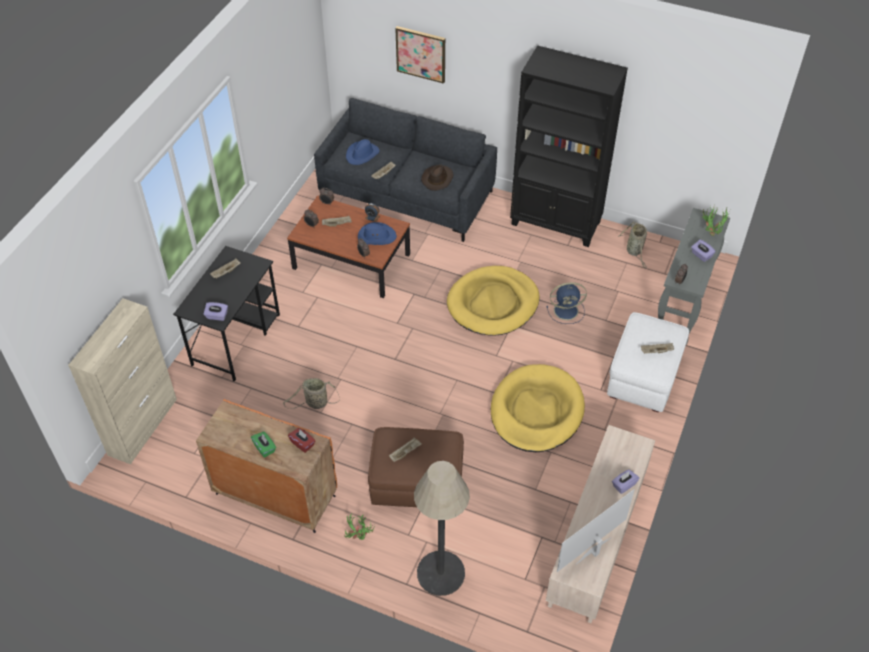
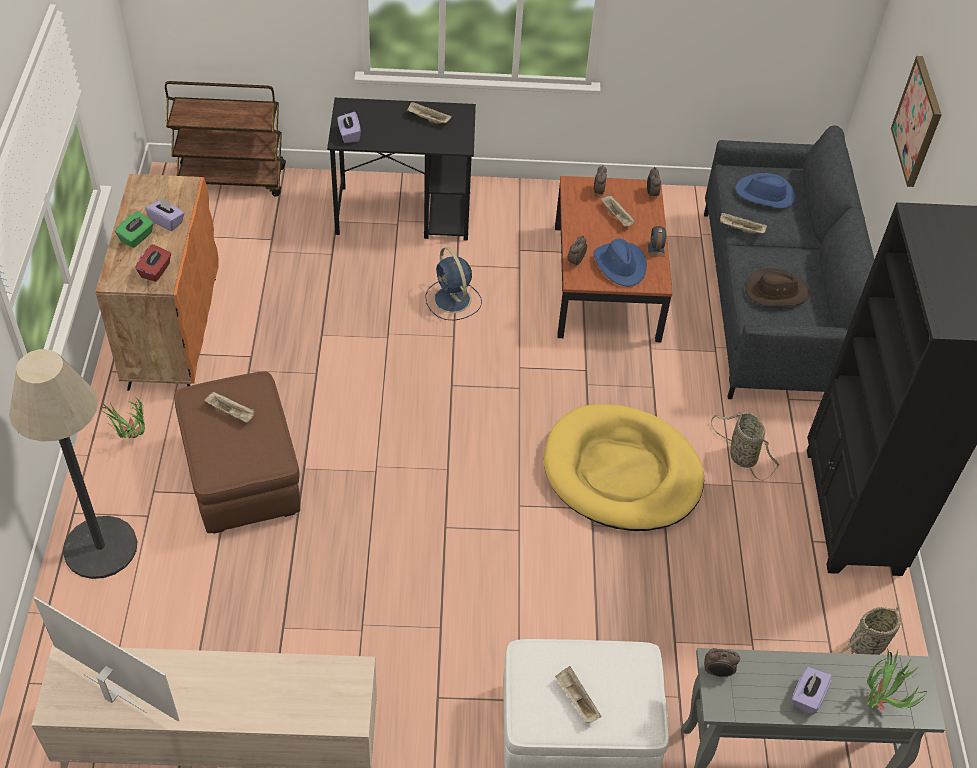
camera: 65 degrees right, 0 degrees up
(143, 426) = (232, 179): beige cabinet -> brown cart
(315, 403) = (334, 324): basket -> basket (741, 455)
(536, 411) = (433, 589): yellow dog bed -> none
(567, 310) = (664, 578): blue fan -> blue fan (453, 300)
(623, 485) = (257, 708): purple tissue box -> purple tissue box (167, 221)

